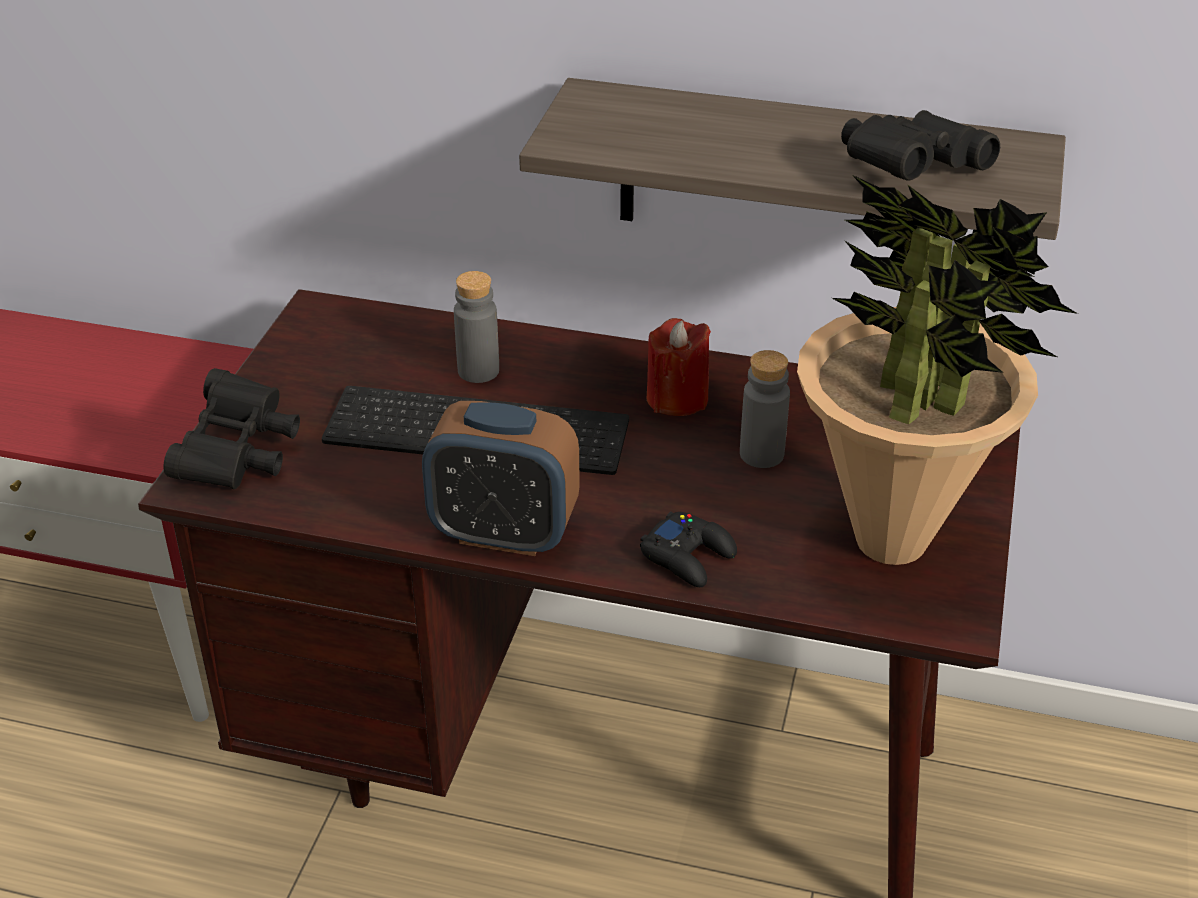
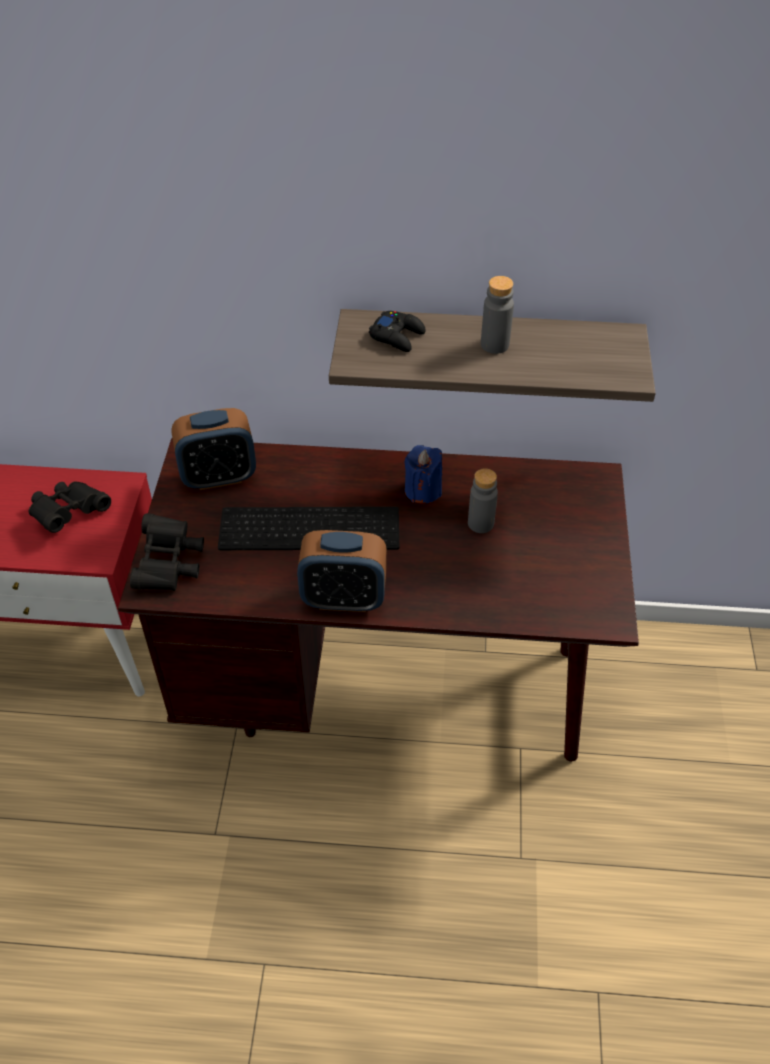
camera: 10 degrees left, 10 degrees up
(354, 346) = (219, 477): none -> alarm clock
(478, 371) = (299, 485): grey bottle -> grey bottle (494, 344)
(677, 399) = (423, 490): red candle -> blue candle
(688, 556) = (454, 600): black game controller -> black game controller (397, 336)
(893, 541) = (567, 573): potted plant -> none
(909, 171) = (563, 363): black binoculars -> black binoculars (69, 513)

